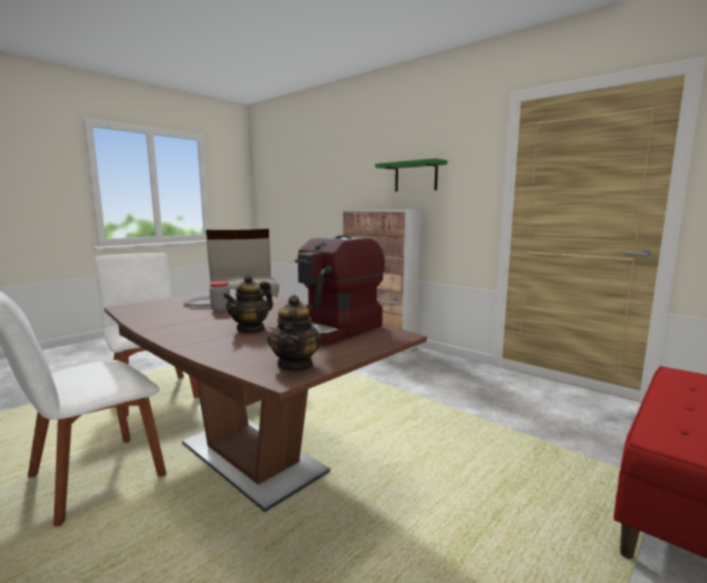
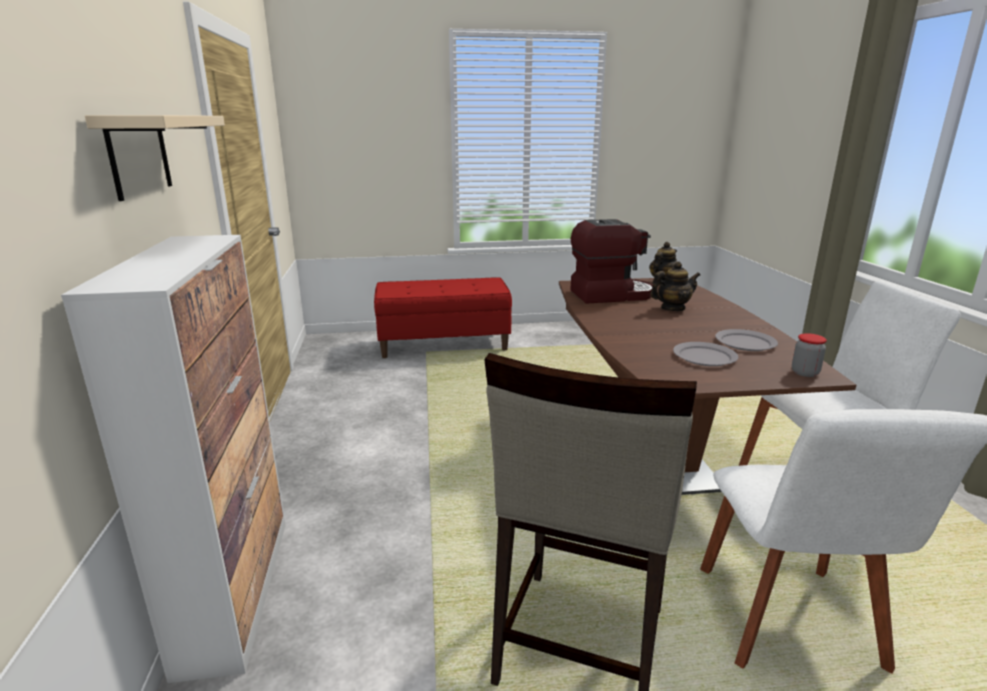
camera: 140 degrees left, 10 degrees up
(174, 314) = (746, 343): none -> grey plate
(221, 309) = (690, 338): jar -> jar (805, 373)
(416, 177) = (139, 155): green shelf -> beige shelf

